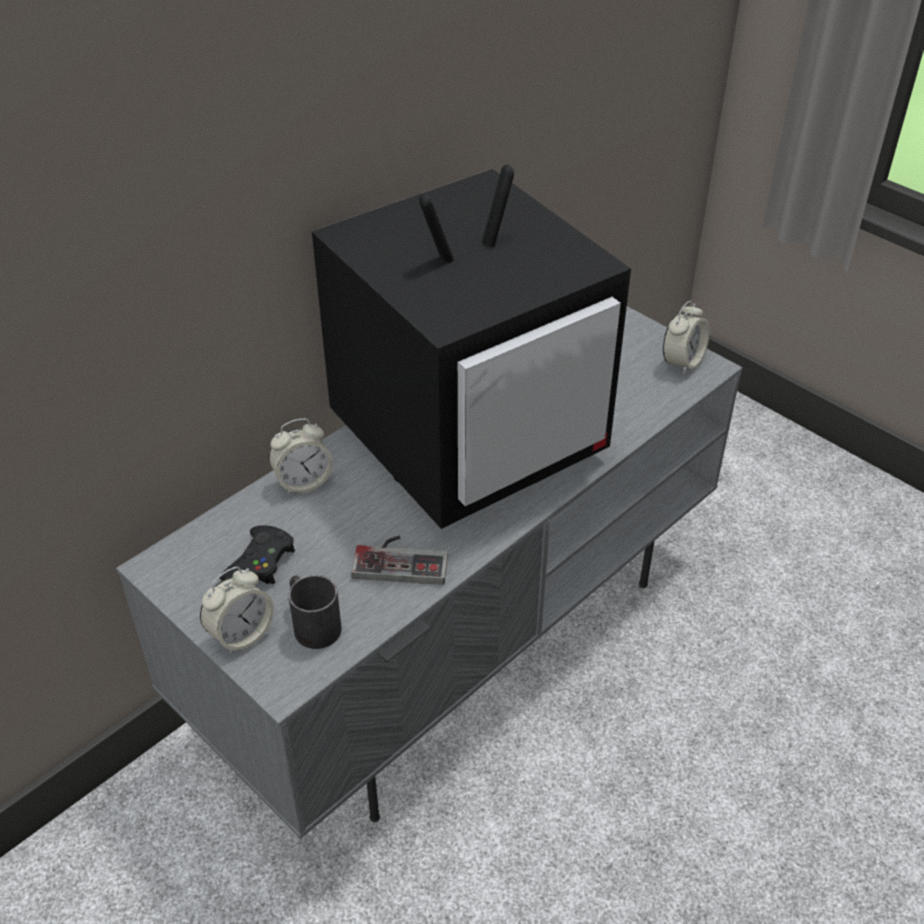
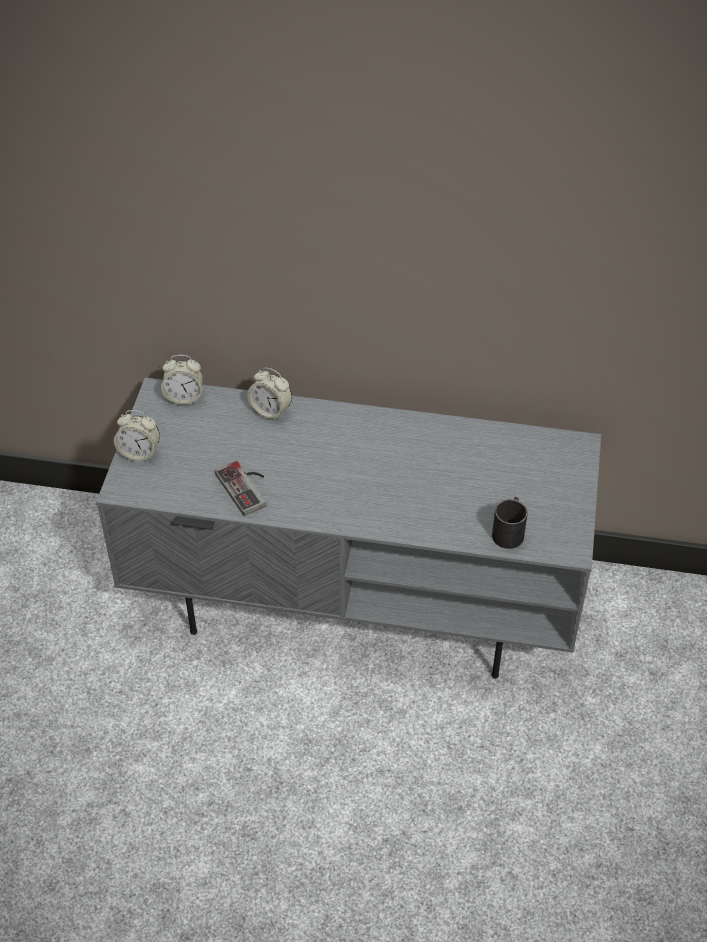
camera: 55 degrees right, 5 degrees up
(260, 562) = (195, 430): black game controller -> none
(312, 623) = (170, 476): black mug -> black mug (509, 531)
(470, 438) = (377, 463): television -> none
(682, 362) = (562, 533): alarm clock -> alarm clock (184, 397)

